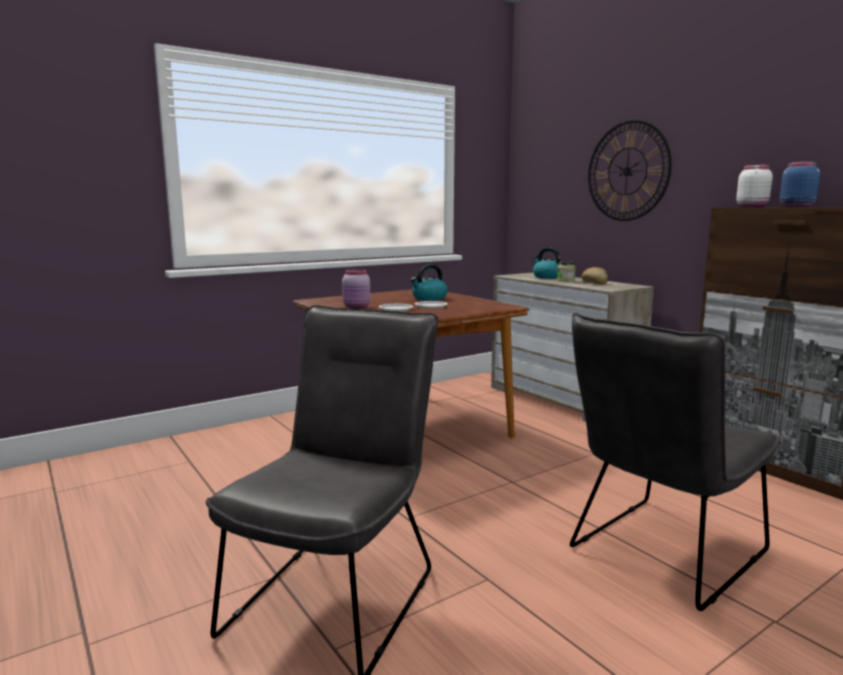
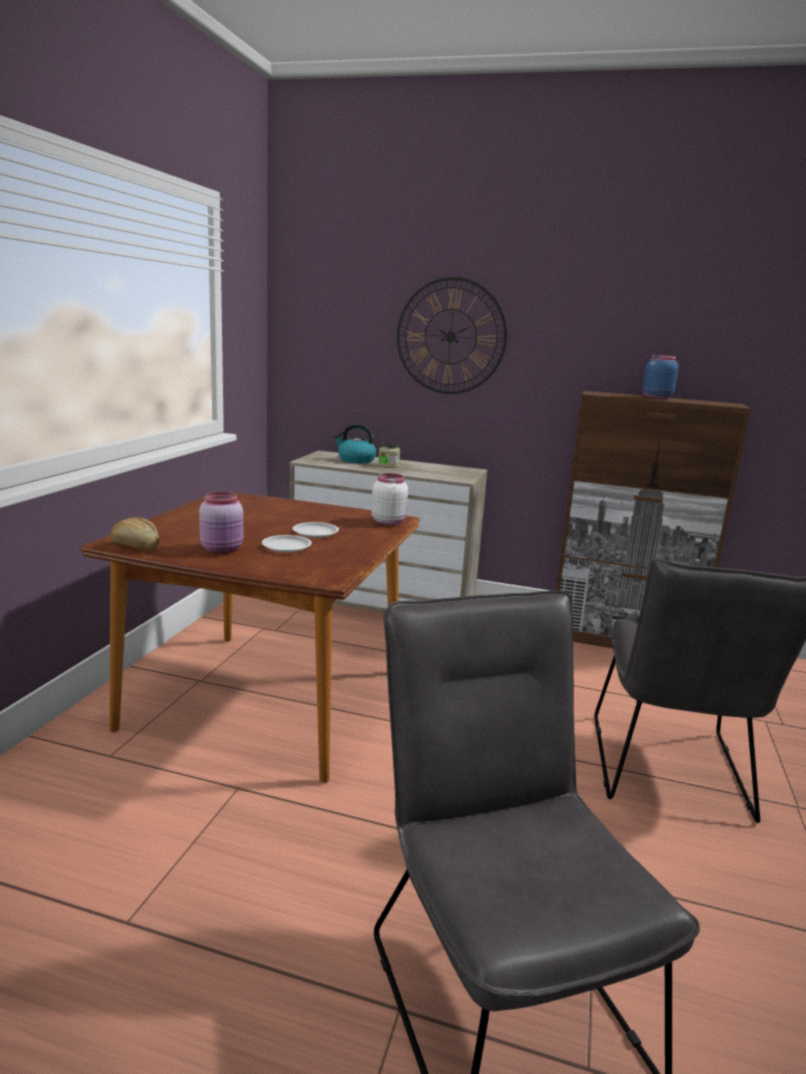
camera: 40 degrees left, 5 degrees up
(429, 298) = (276, 514): kettle -> none
(594, 283) = (426, 468): bread -> bread (135, 546)
(752, 207) = (609, 393): white jar -> white jar (388, 522)

